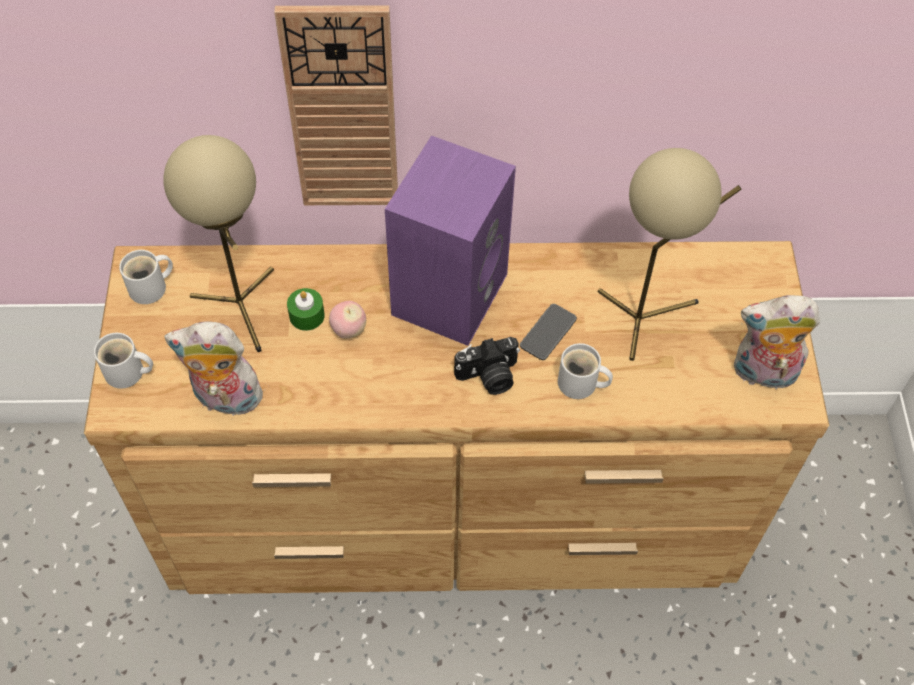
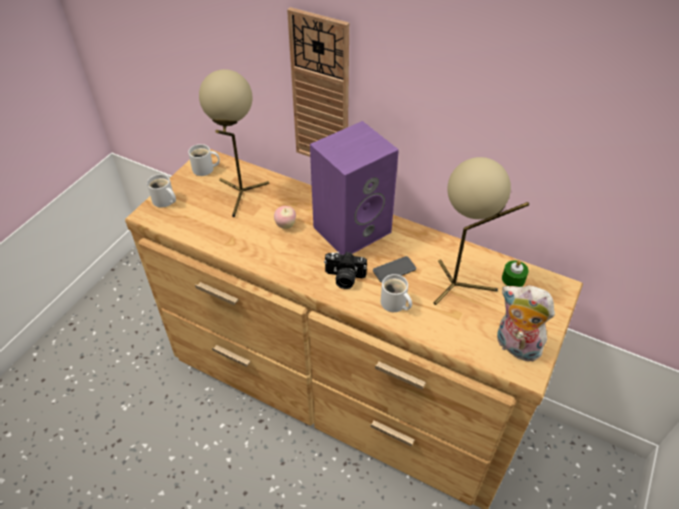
camera: 30 degrees right, 10 degrees down
(225, 399) = (200, 231): plush toy -> none
(307, 315) = (269, 210): green candle -> green candle (513, 279)

